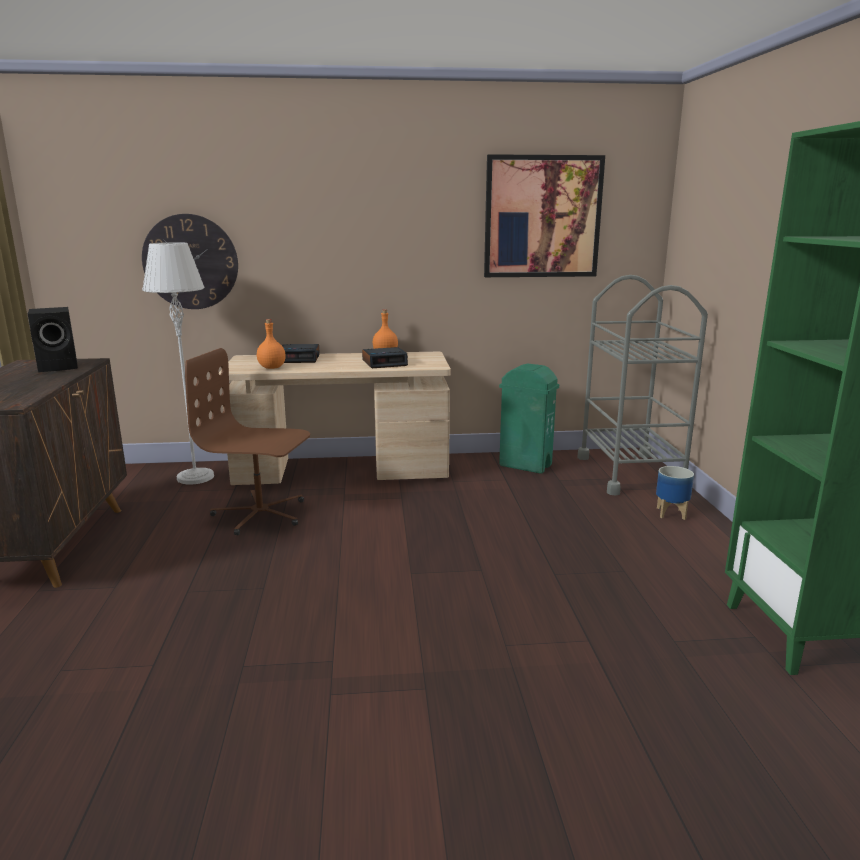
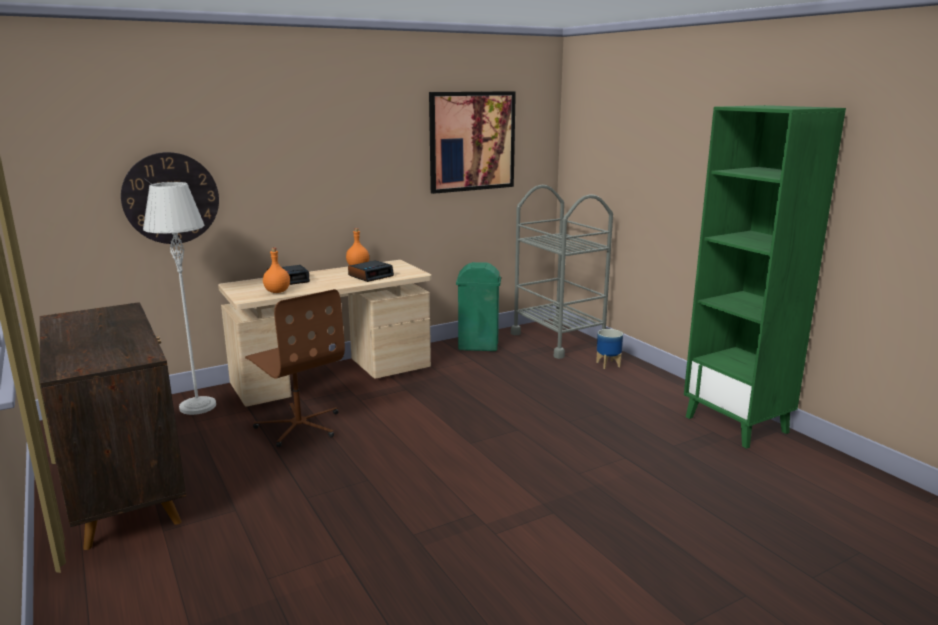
camera: 25 degrees left, 0 degrees up
(60, 367) = (108, 317): black speaker -> none
(260, 514) = (299, 426): brown office chair -> brown office chair turned 120 degrees counterclockwise

